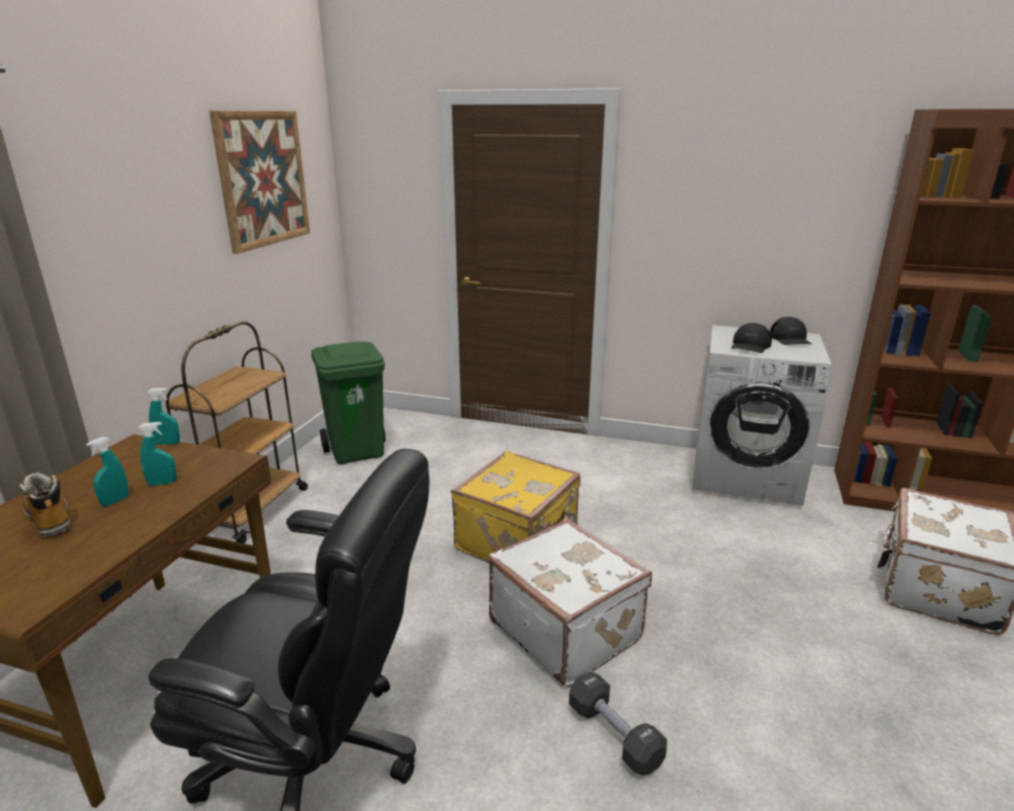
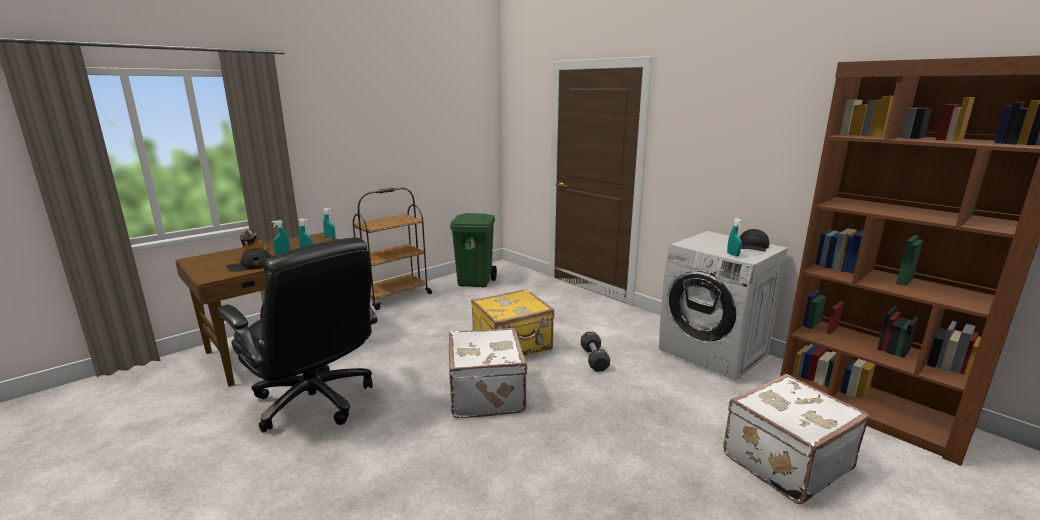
camera: 30 degrees right, 5 degrees down
(263, 179) = (441, 112): picture -> none
(614, 735) = (454, 447): black dumbbell -> black dumbbell (594, 359)
(750, 345) = (709, 245): black cap -> black cap (250, 266)
(792, 355) = (733, 255): none -> turquoise spray bottle

